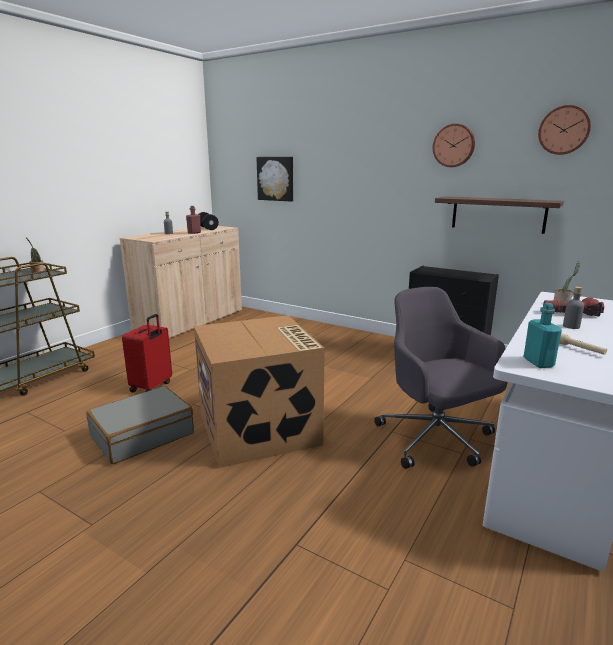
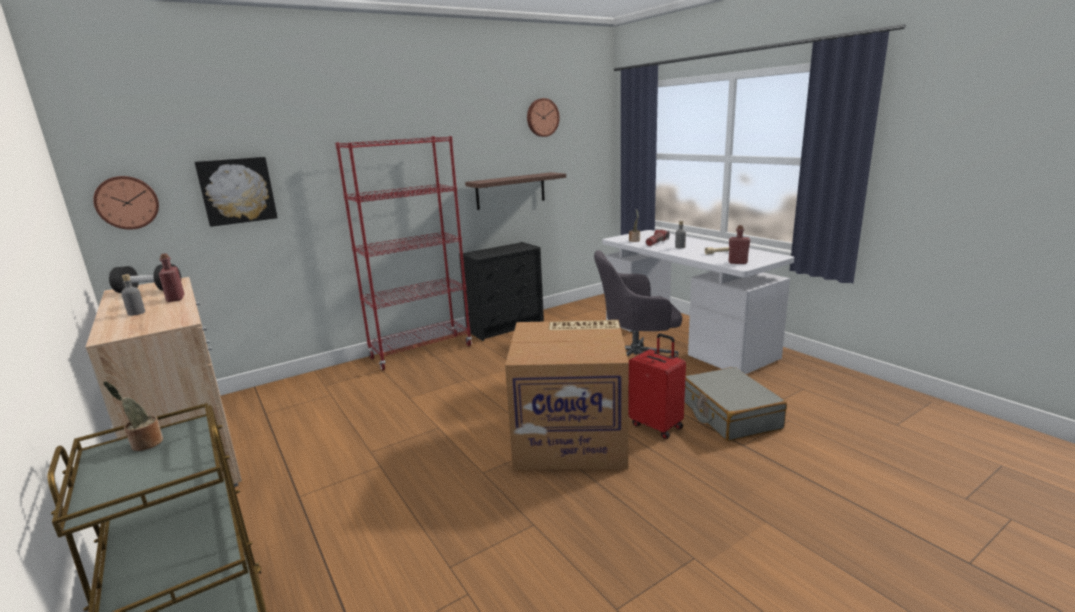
camera: 65 degrees left, 0 degrees up
(142, 435) = (531, 516): grey suitcase -> grey suitcase (729, 415)
(152, 387) = (402, 503): red suitcase -> red suitcase (657, 425)
(358, 337) = (421, 352): none -> red bookcase
(454, 145) = (465, 133): wall clock -> wall clock (127, 202)
(538, 362) = (737, 262): turquoise bottle -> red bottle

